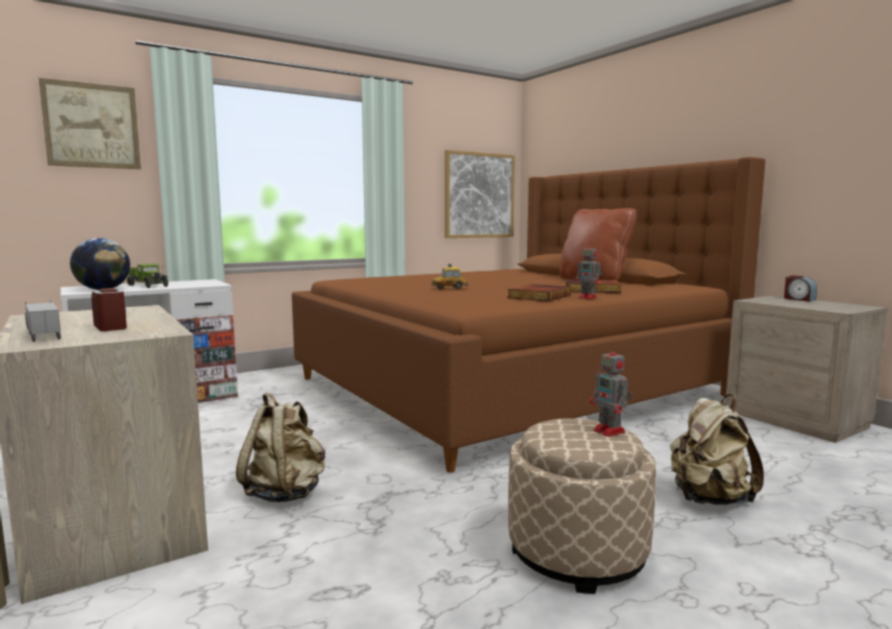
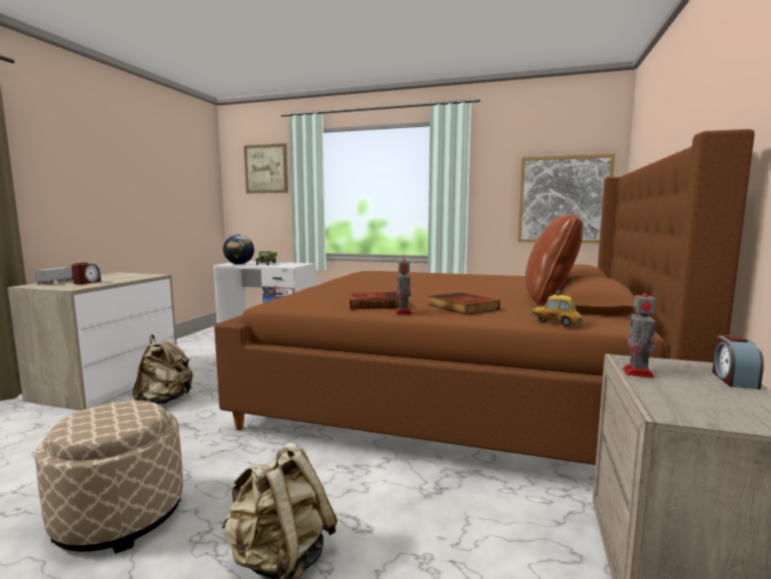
camera: 50 degrees right, 0 degrees up
(449, 288) = (376, 287): toy car -> toy car (556, 323)
(610, 432) = (117, 424): toy robot -> toy robot (638, 373)

